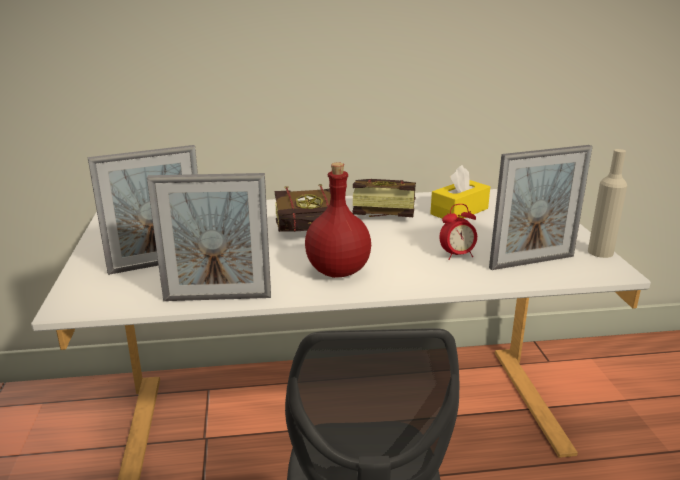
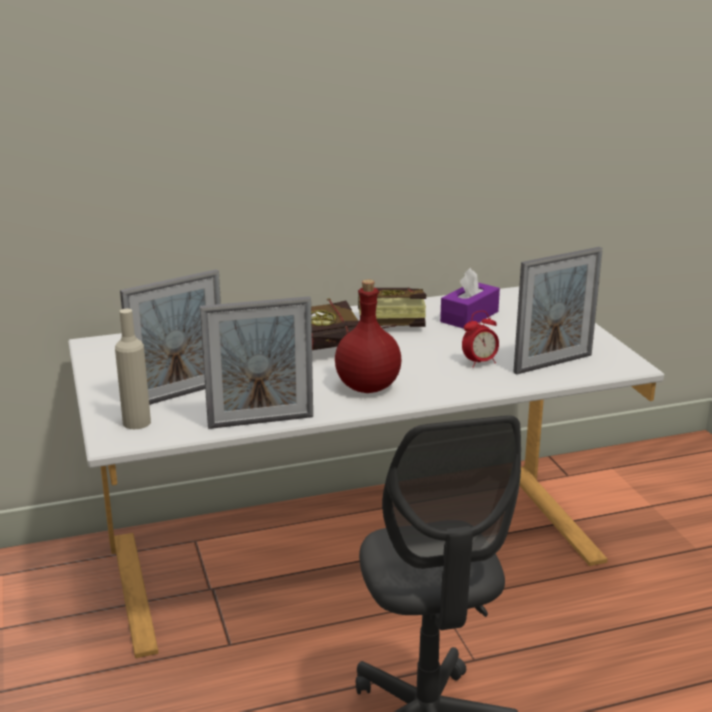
camera: 10 degrees left, 0 degrees up
(459, 211) = (469, 317): yellow tissue box -> purple tissue box
(600, 252) = (616, 349): beige bottle -> beige bottle (136, 422)

